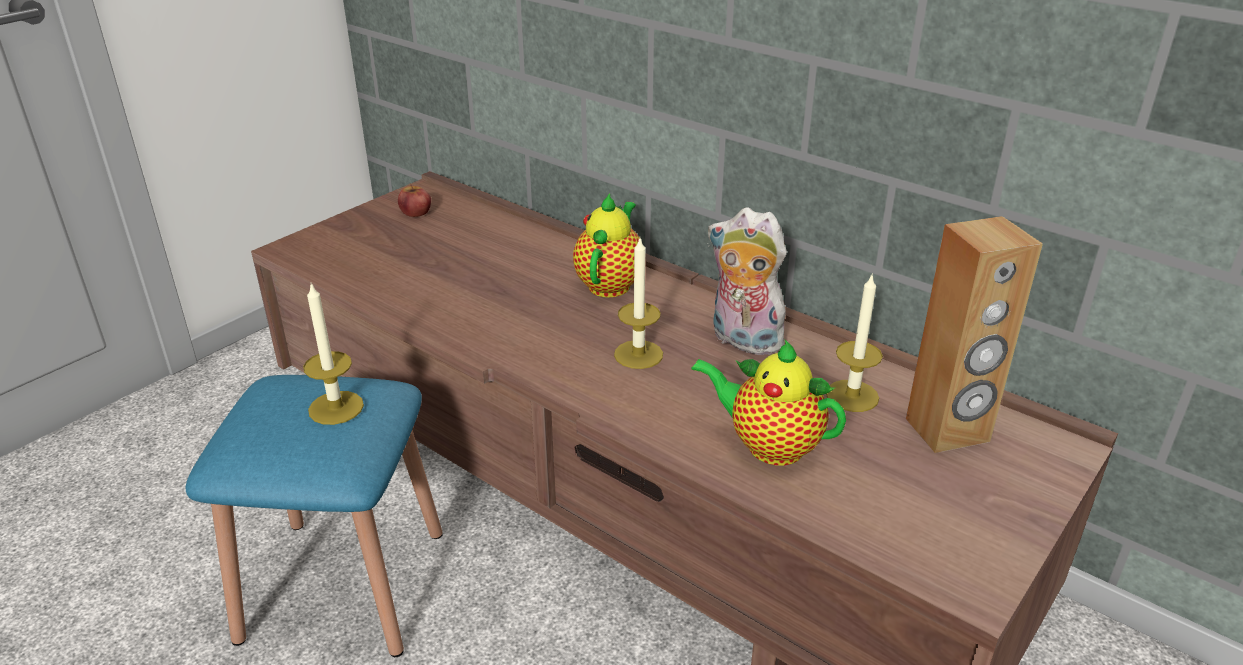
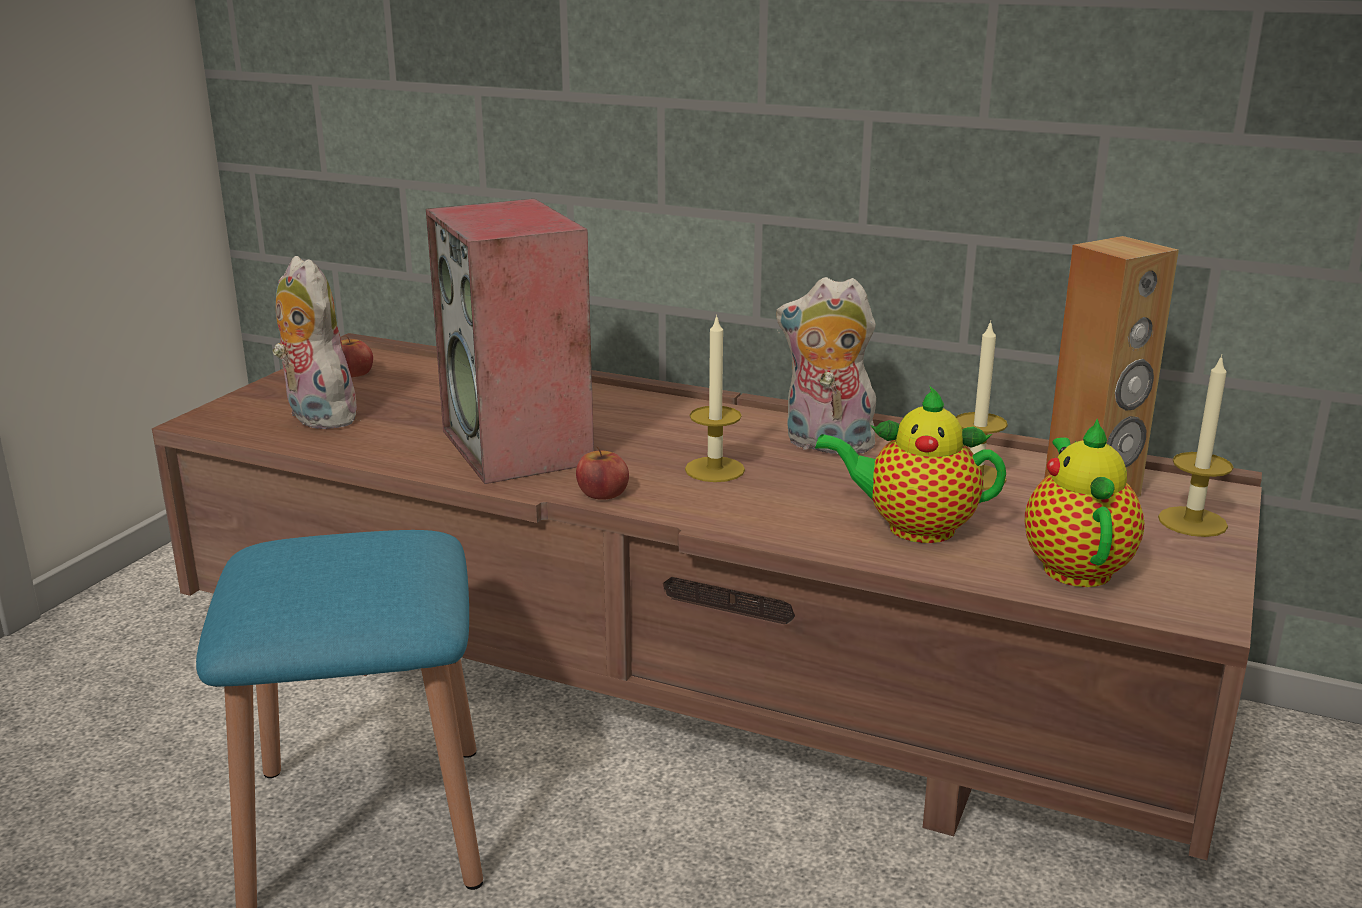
camera: 15 degrees left, 10 degrees down
(336, 408) = (374, 555): candle -> candle (1192, 522)
(367, 255) = (316, 417): none -> plush toy
(499, 308) = (519, 447): none -> speaker
(539, 366) = (602, 492): none -> apple
(611, 283) = (641, 413): teapot -> teapot (1074, 566)

